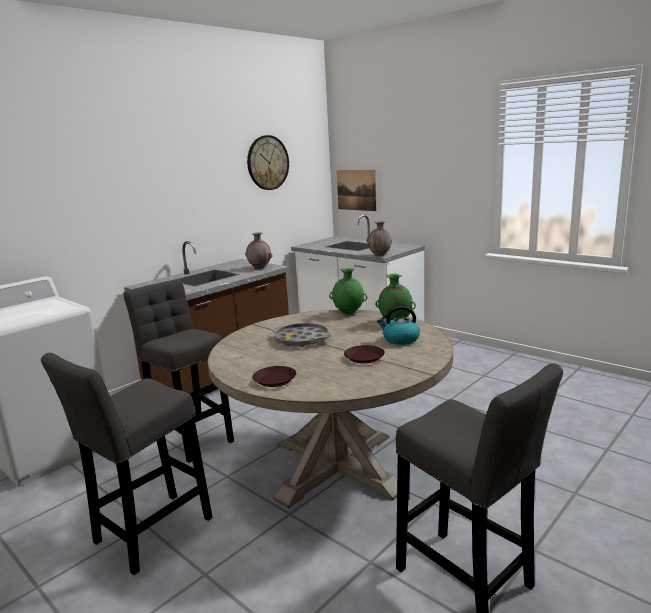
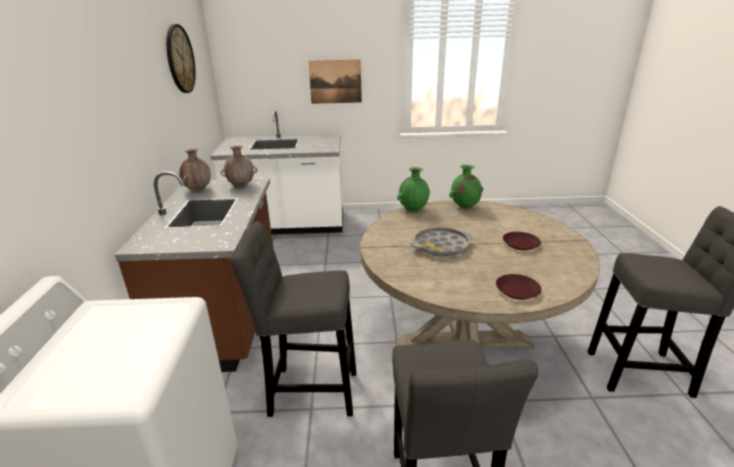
camera: 45 degrees left, 10 degrees up
(356, 190) = (252, 85): picture -> picture (335, 81)
(380, 255) = (327, 149): brown vase -> brown vase (198, 190)
(400, 339) = (504, 220): kettle -> none

